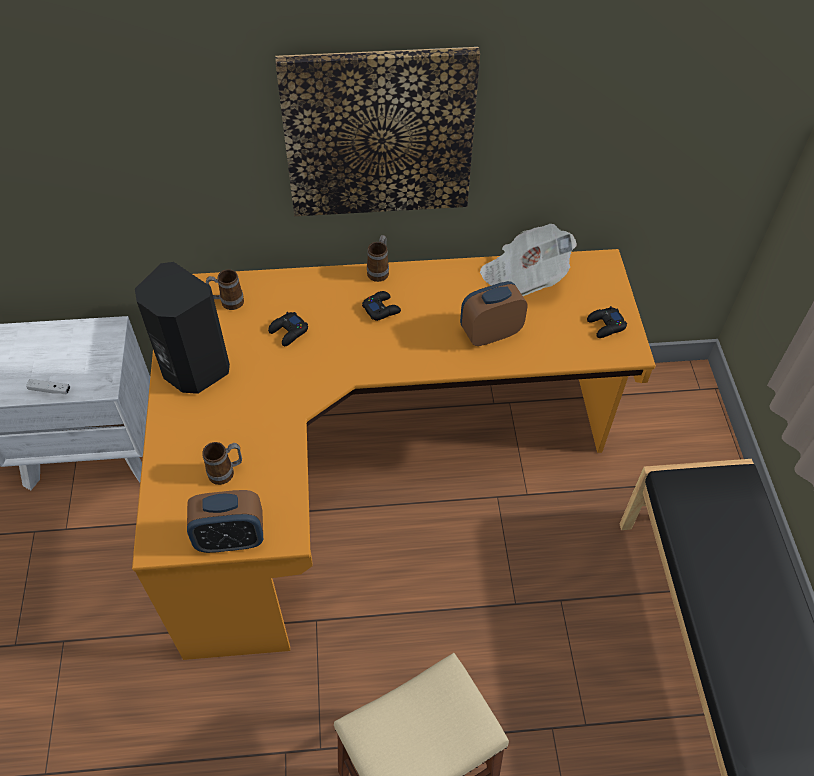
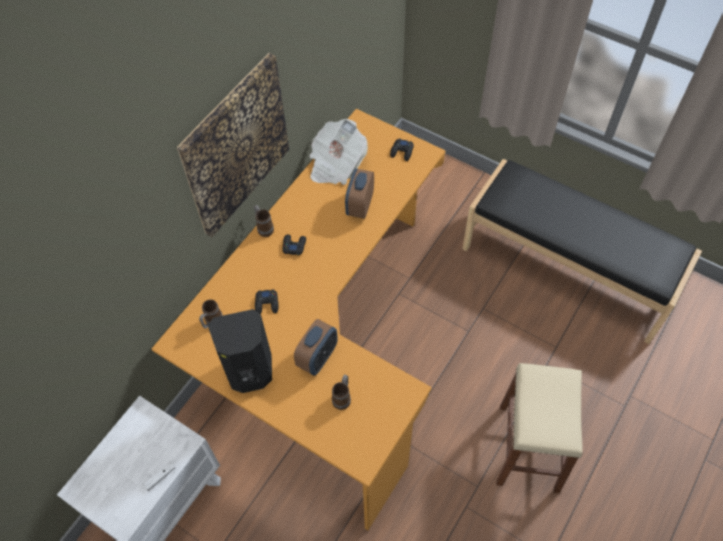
camera: 50 degrees left, 5 degrees up
(231, 538) = (390, 421): alarm clock -> alarm clock (317, 357)

